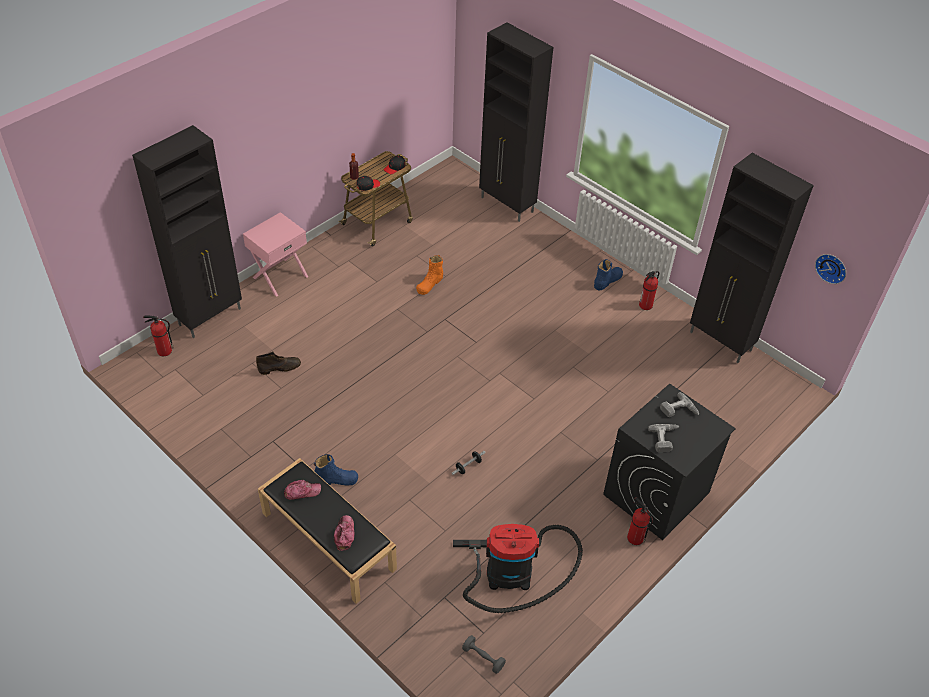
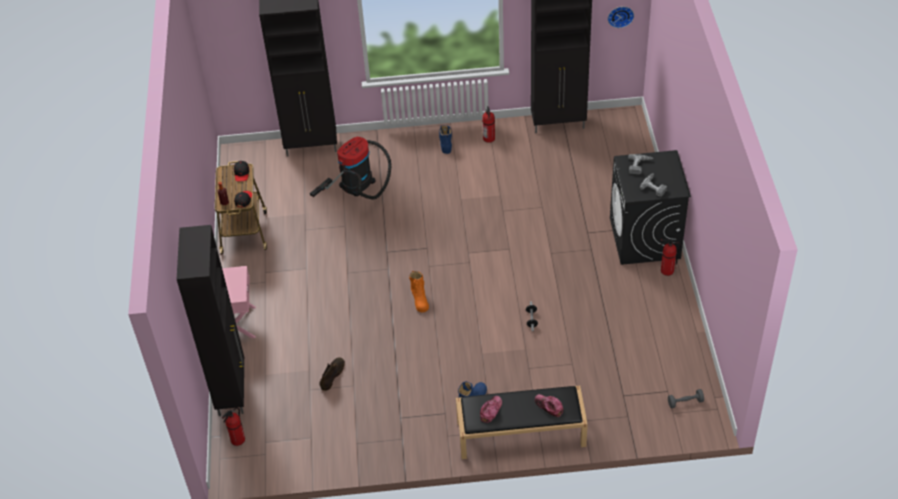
camera: 45 degrees left, 0 degrees up
(430, 284) = (343, 239): orange boot -> orange boot (419, 299)
(514, 572) = (637, 347): vacuum cleaner -> vacuum cleaner (359, 181)

